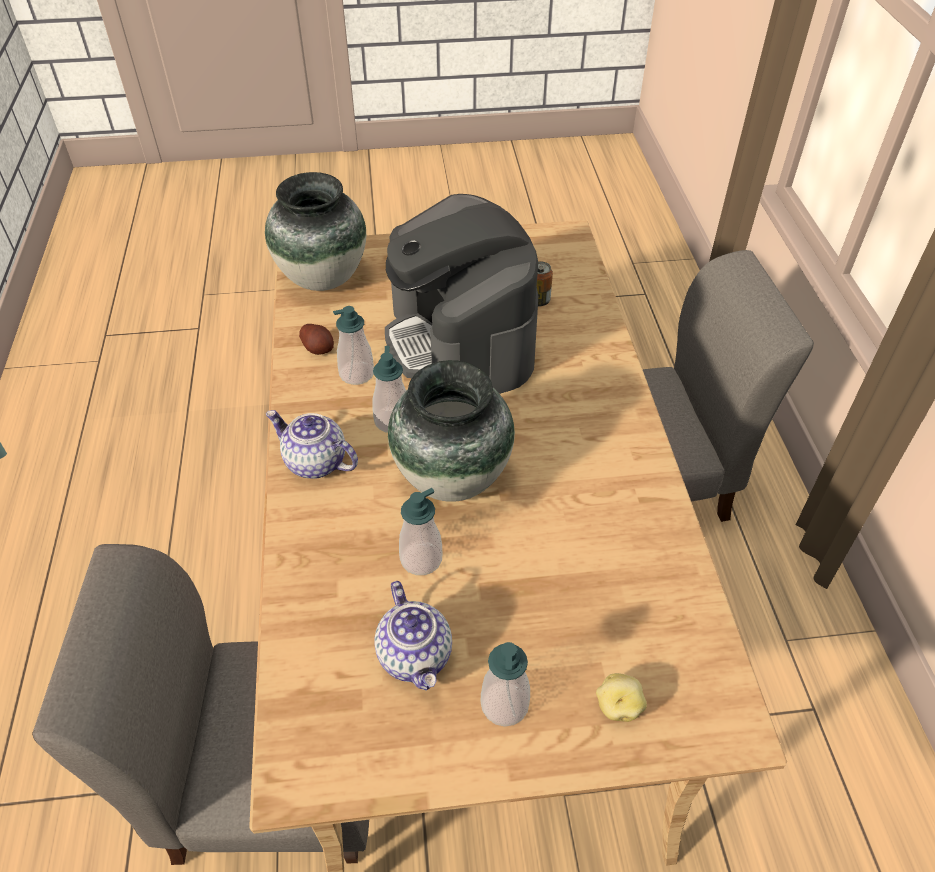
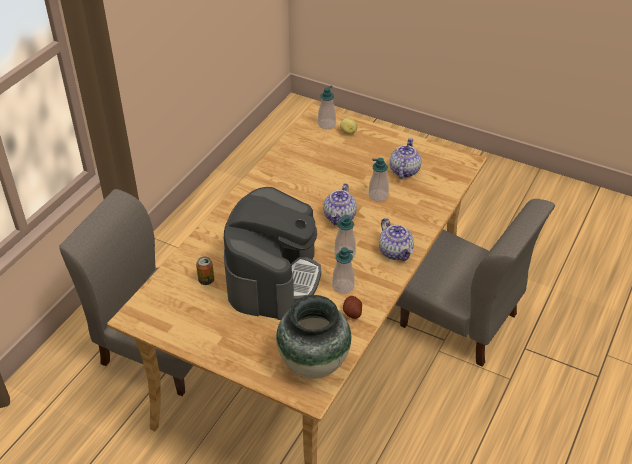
camera: 145 degrees left, 5 degrees down
(451, 479) = (340, 217): vase -> teapot
(504, 704) = (384, 147): soap dispenser -> soap dispenser (326, 124)

